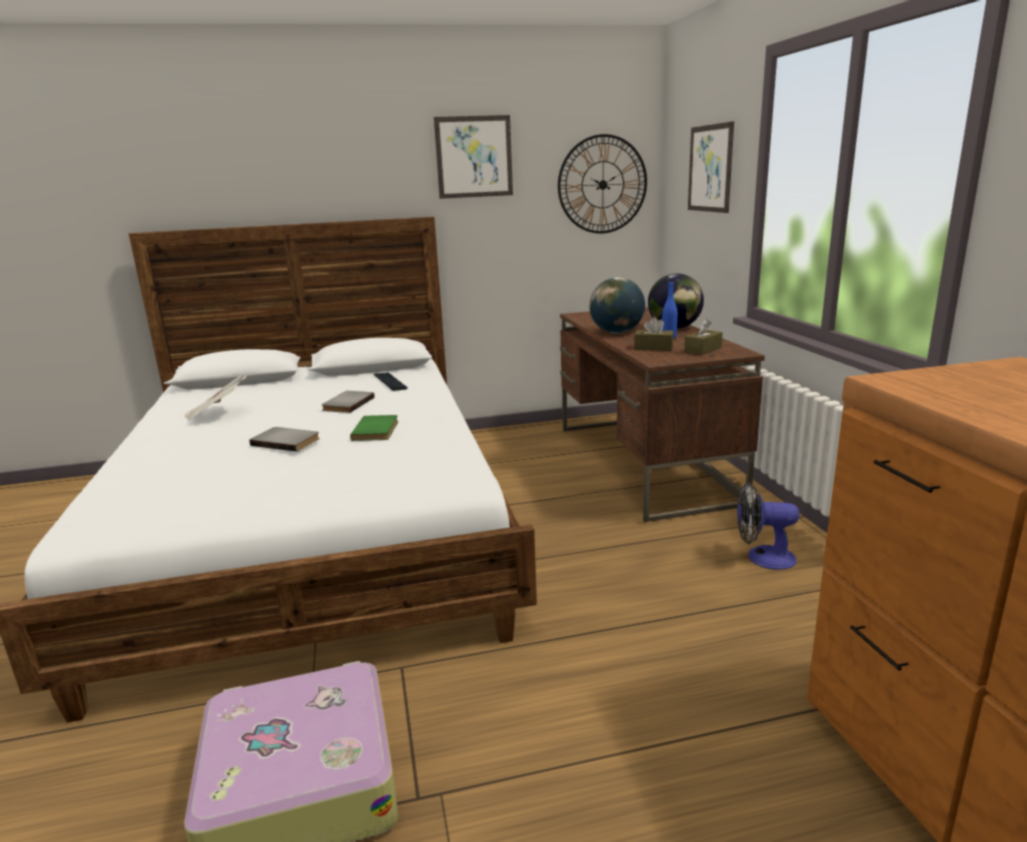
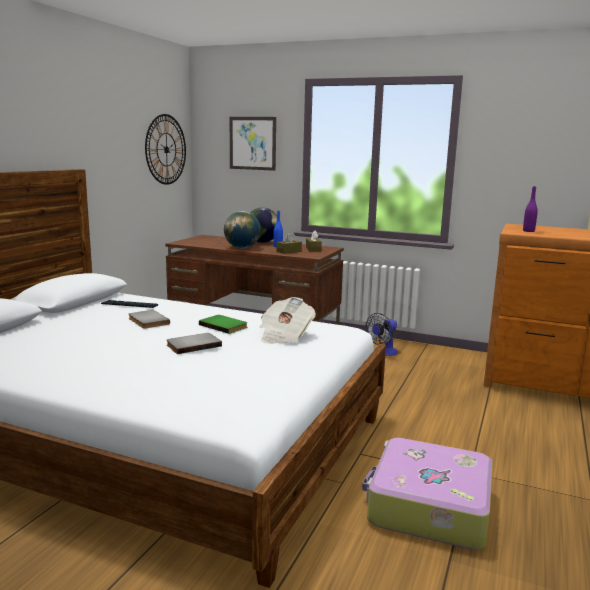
camera: 55 degrees left, 5 degrees down
(216, 415) = (62, 353): newspaper -> newspaper (284, 336)
(474, 157) = (100, 122): picture -> none
(954, 385) = (528, 231): none -> purple bottle

